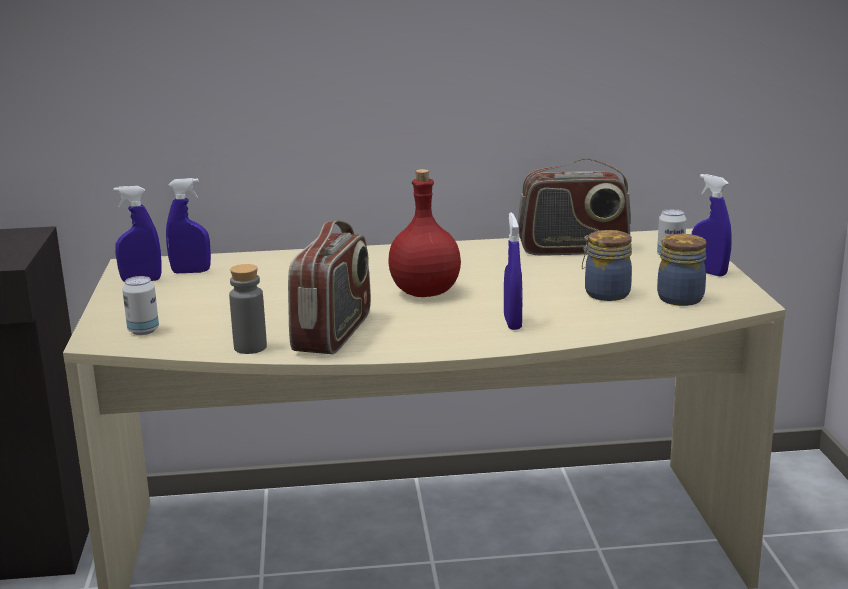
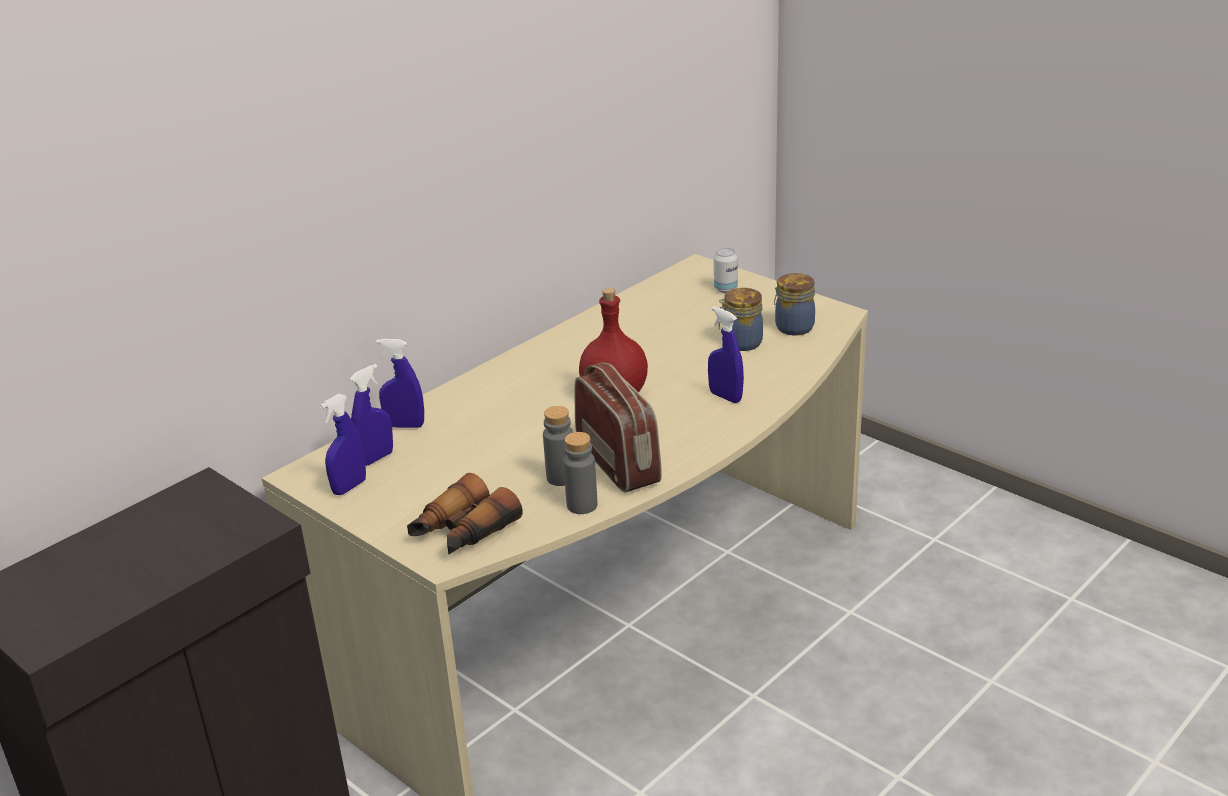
camera: 40 degrees left, 10 degrees up
(143, 331) = (462, 532): can -> binoculars
(275, 326) = (561, 478): none -> grey bottle
(573, 249) = (648, 308): radio -> none
(708, 272) = (774, 295): blue spray bottle -> blue spray bottle (405, 425)

